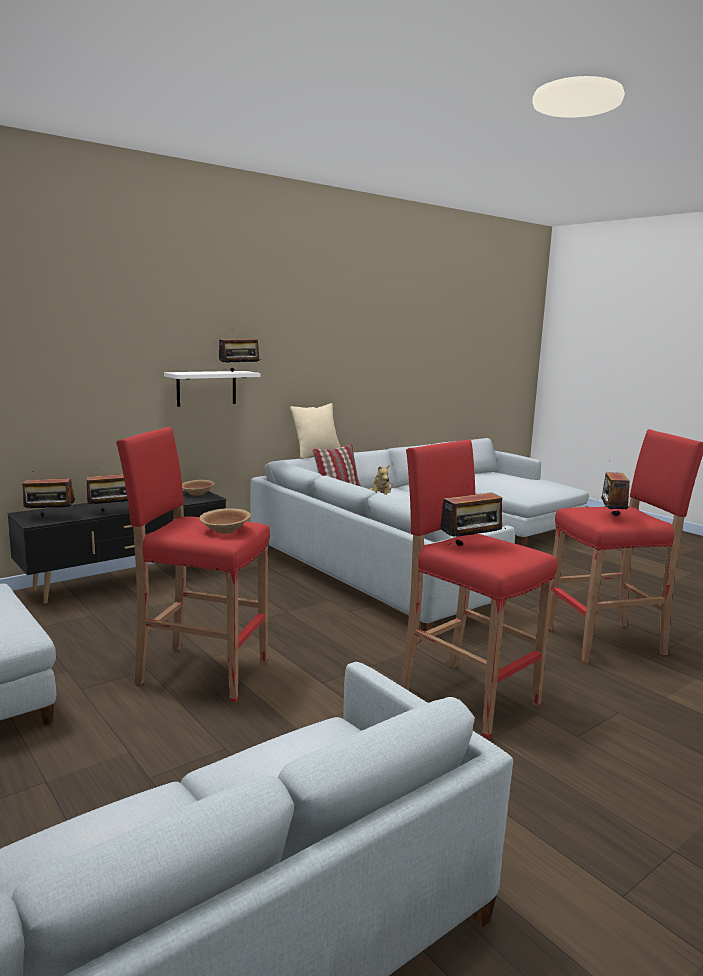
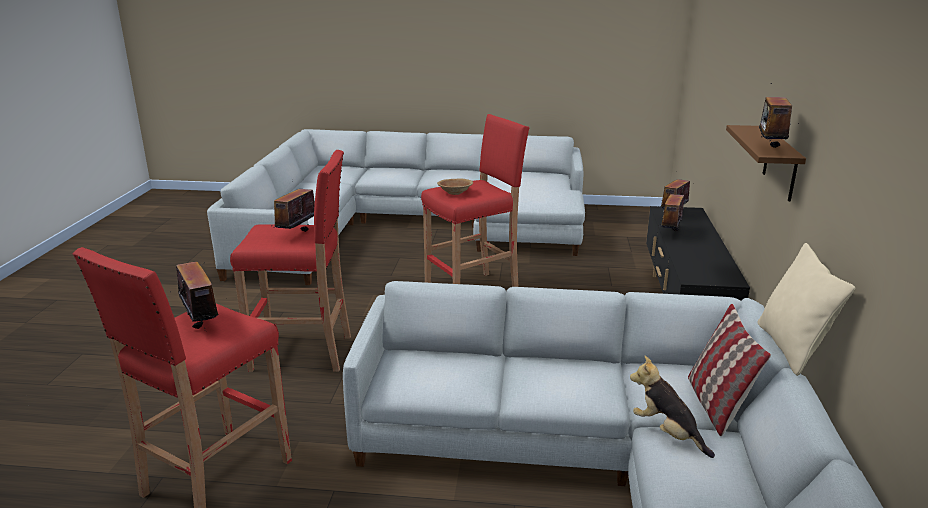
camera: 135 degrees right, 10 degrees up
(197, 494) = (716, 277): brown bowl -> none
(206, 388) = (780, 164): white shelf -> brown shelf

